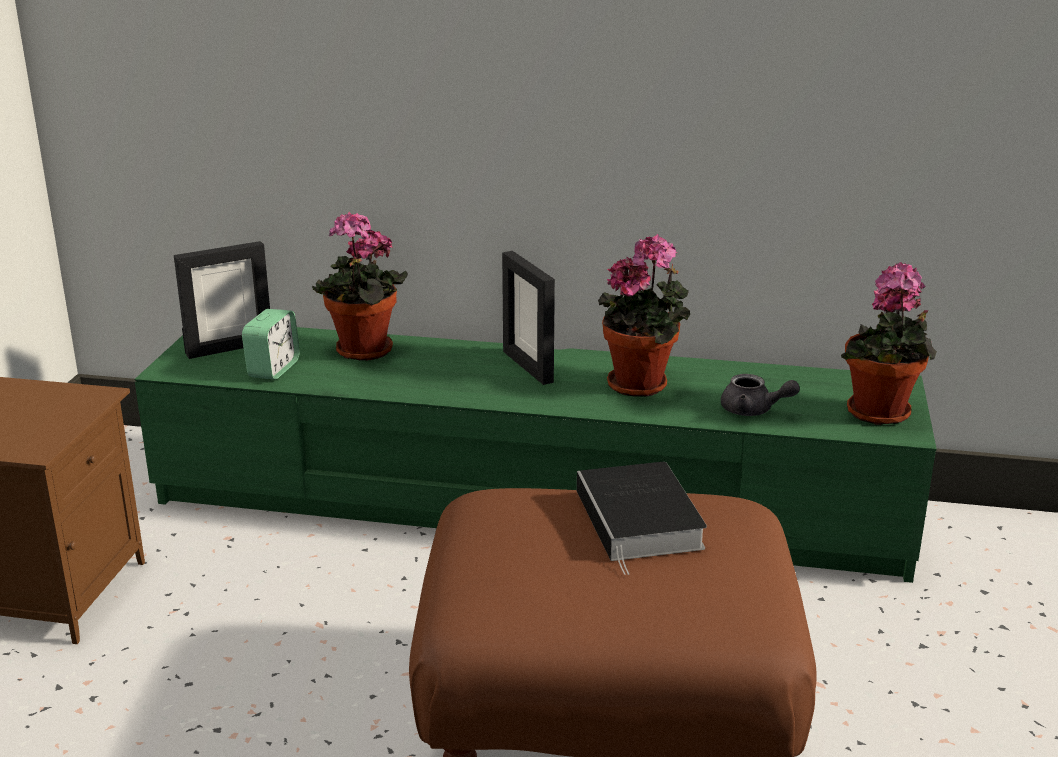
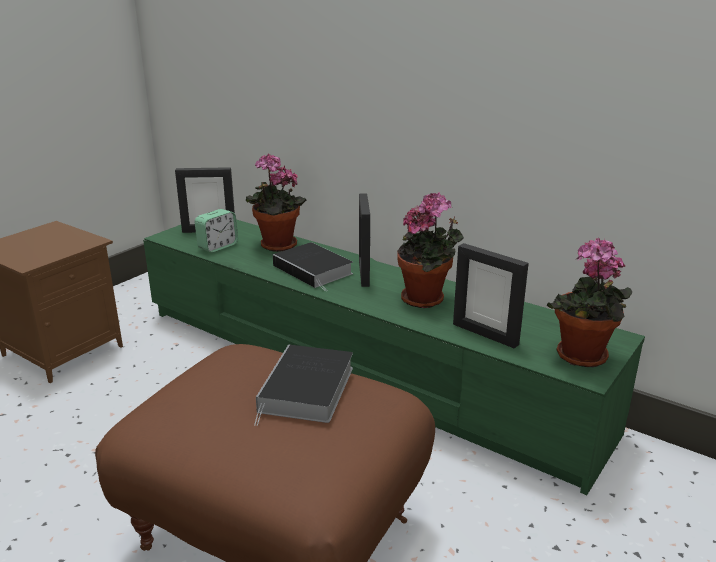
camera: 25 degrees right, 0 degrees up
(456, 375) = (315, 270): none -> book
(753, 411) = (486, 333): grey teapot -> picture frame

